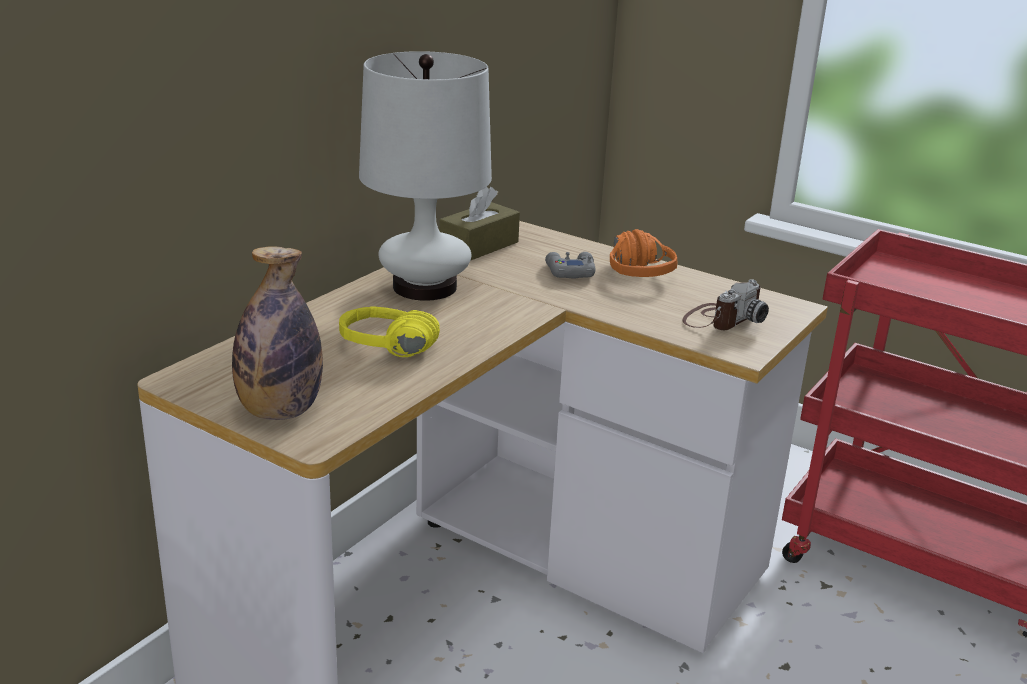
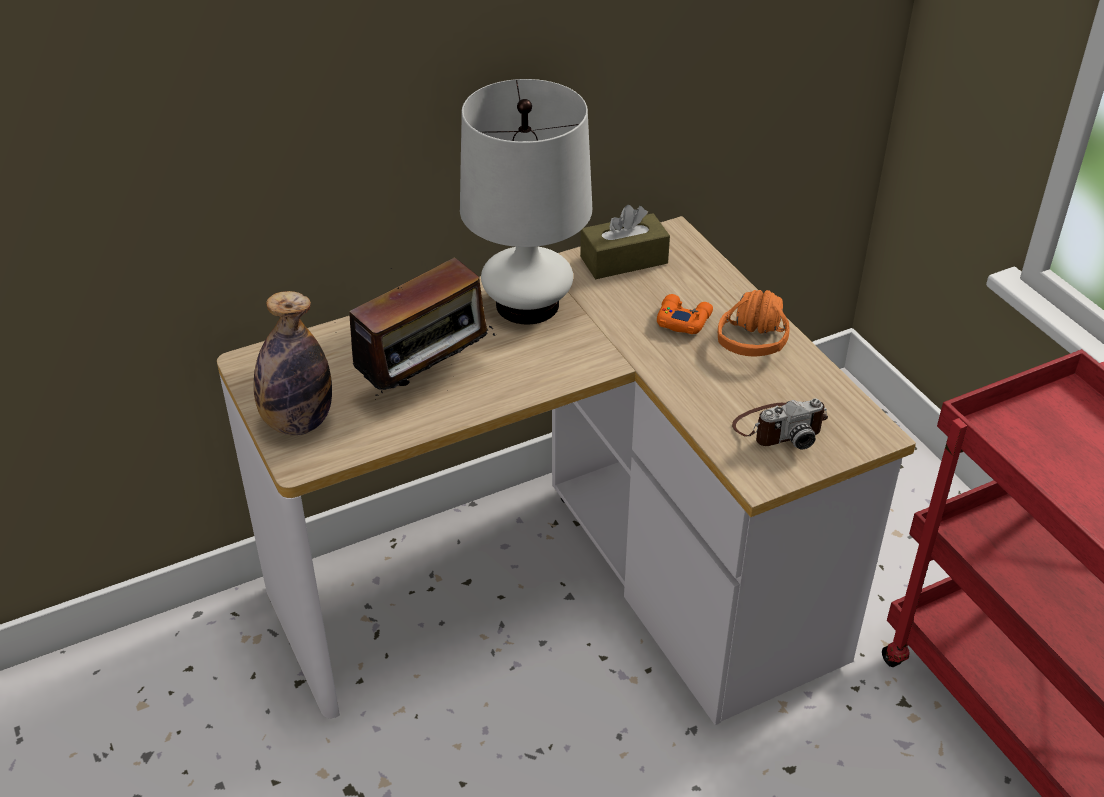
camera: 30 degrees right, 15 degrees up
(383, 354) = (426, 381): yellow headphones -> radio
(569, 272) = (683, 319): grey game controller -> orange game controller

